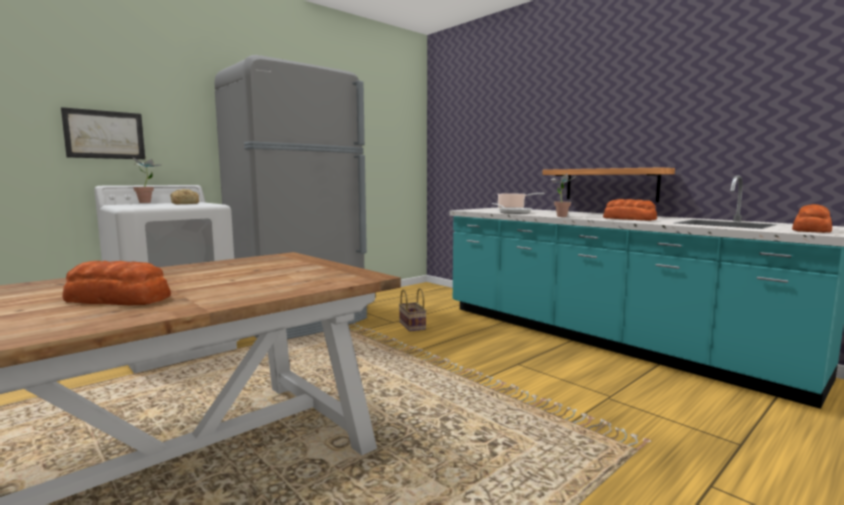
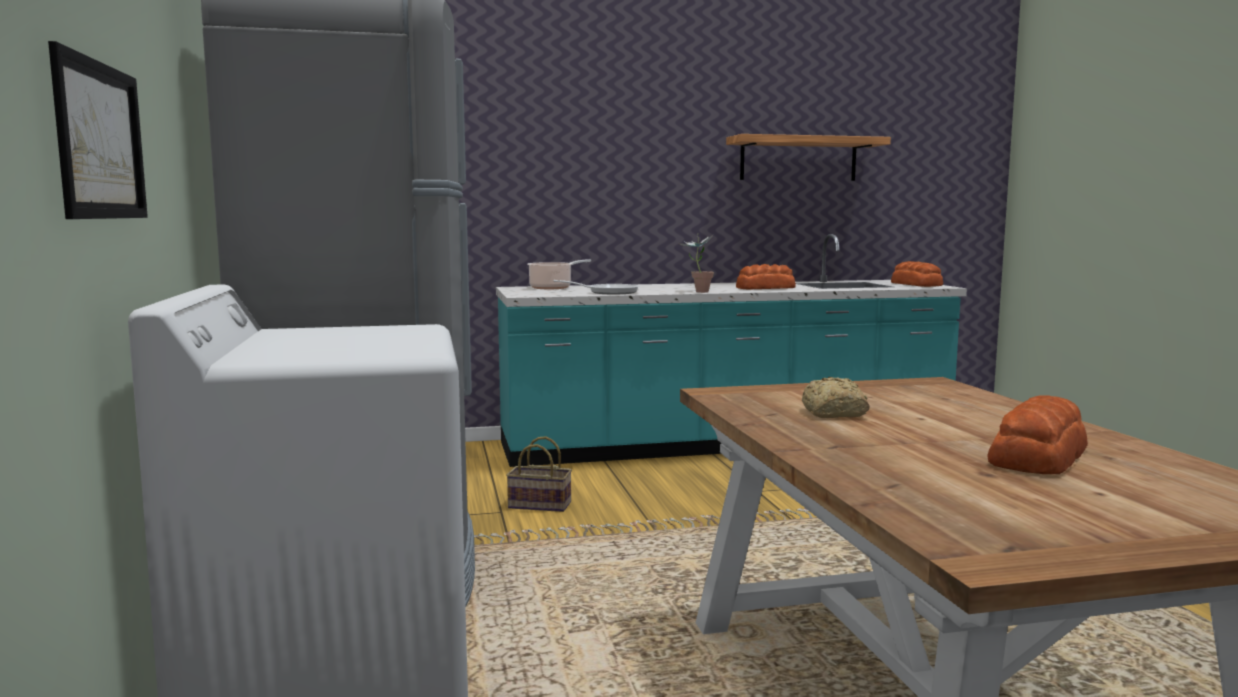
camera: 60 degrees left, 0 degrees up
(149, 202) = (255, 343): potted plant -> none
(184, 204) = (352, 335): bread -> bread (833, 413)
(610, 184) = (678, 245): shelf -> shelf (798, 159)

